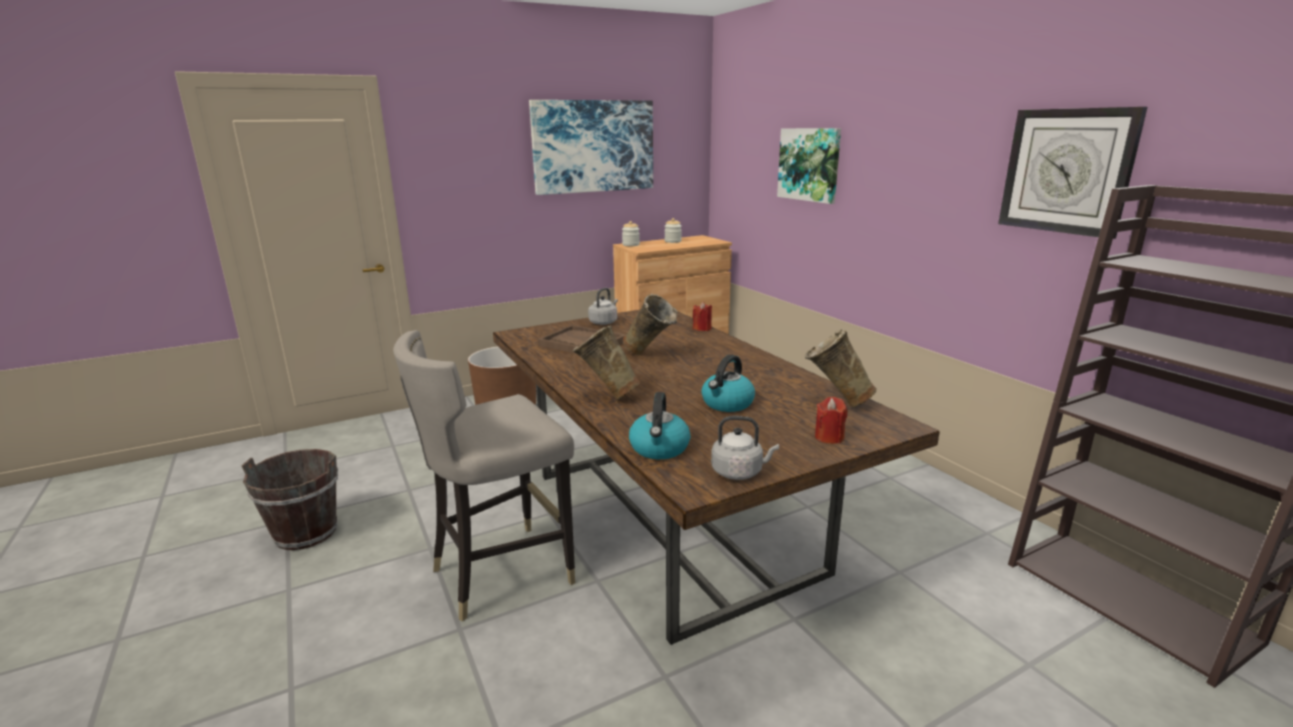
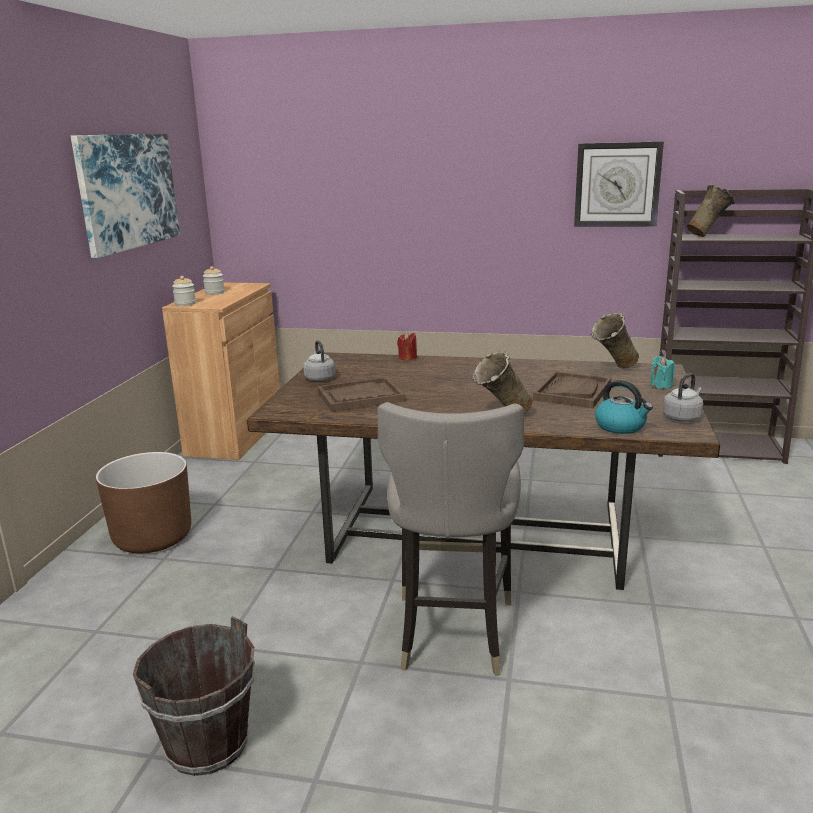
camera: 50 degrees left, 0 degrees up
(651, 355) = (437, 385): beige vase -> beige vase (708, 236)
(727, 404) = (572, 392): kettle -> brown tray
(809, 164) = (367, 194): picture -> none
(829, 437) = (661, 386): red candle -> turquoise candle

